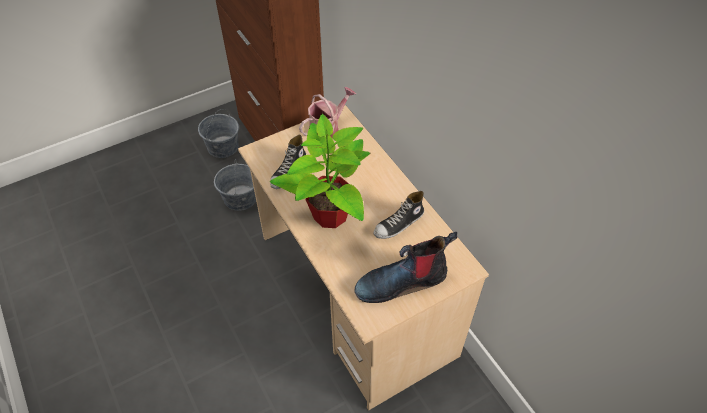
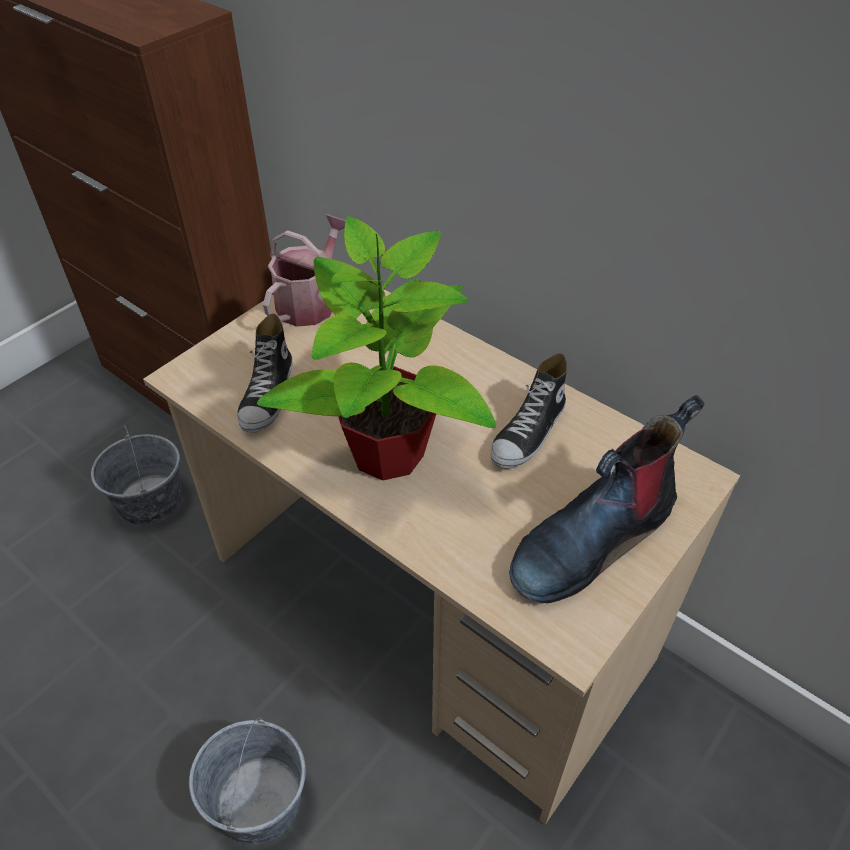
camera: 20 degrees left, 5 degrees down
(223, 147) = (88, 421): grey bucket -> grey bucket (259, 799)

